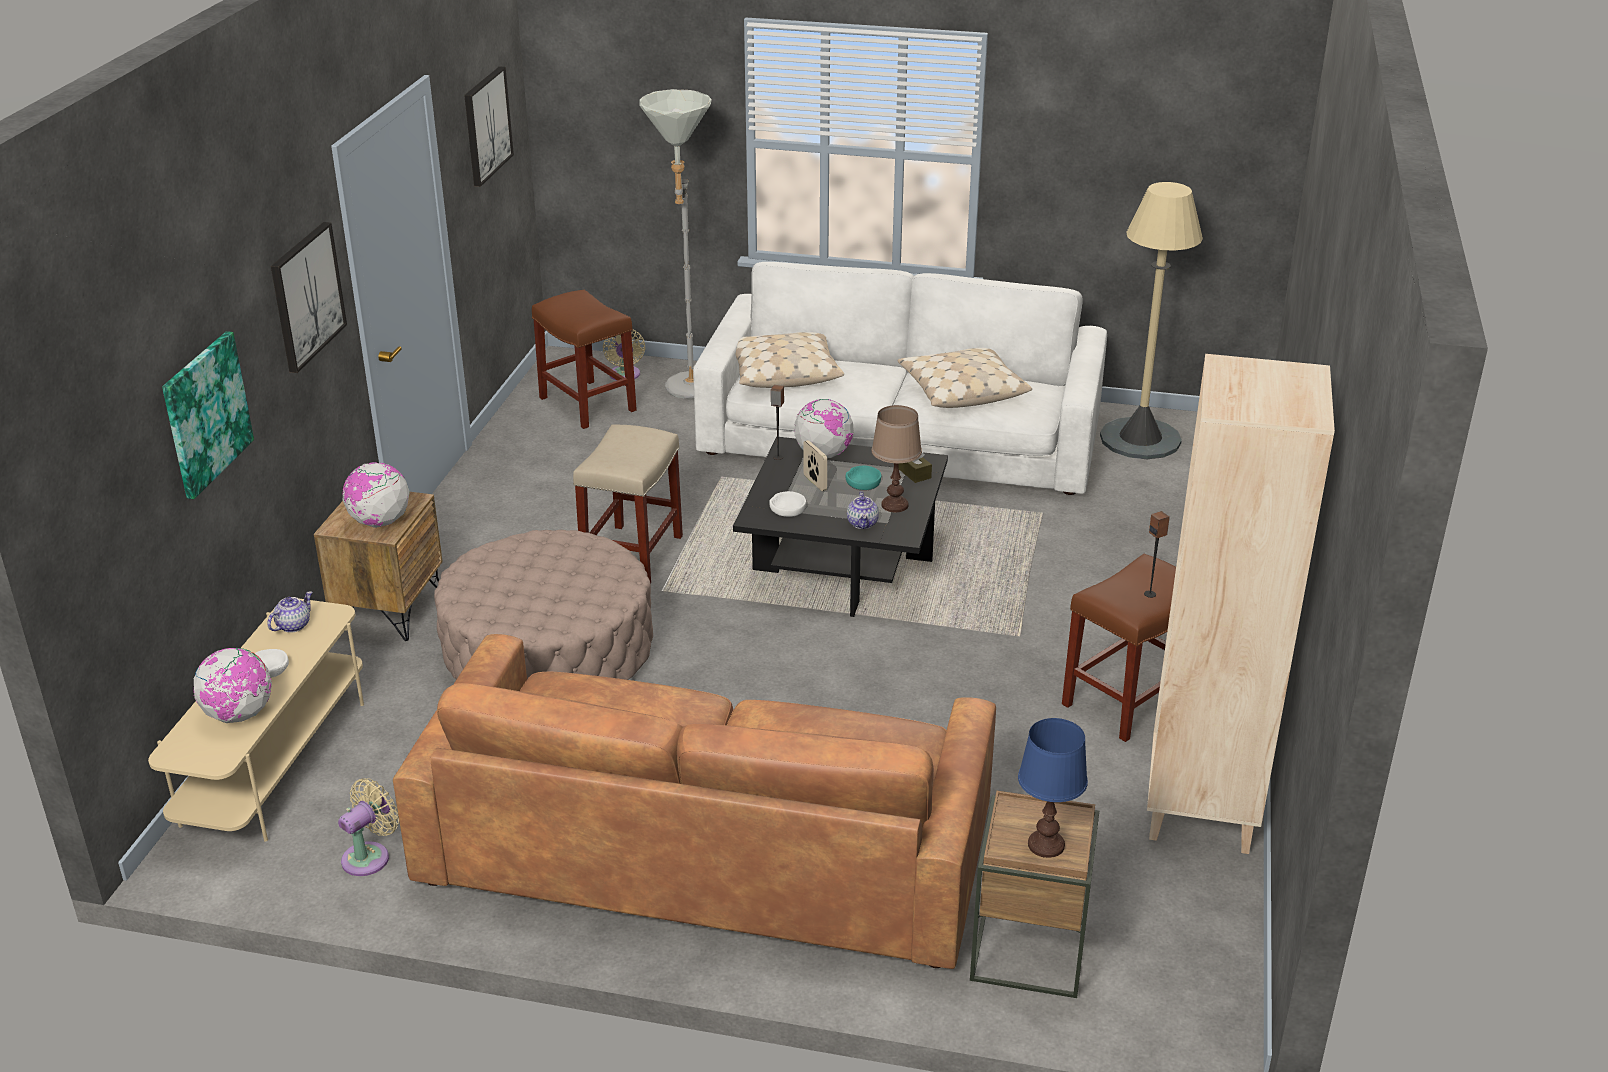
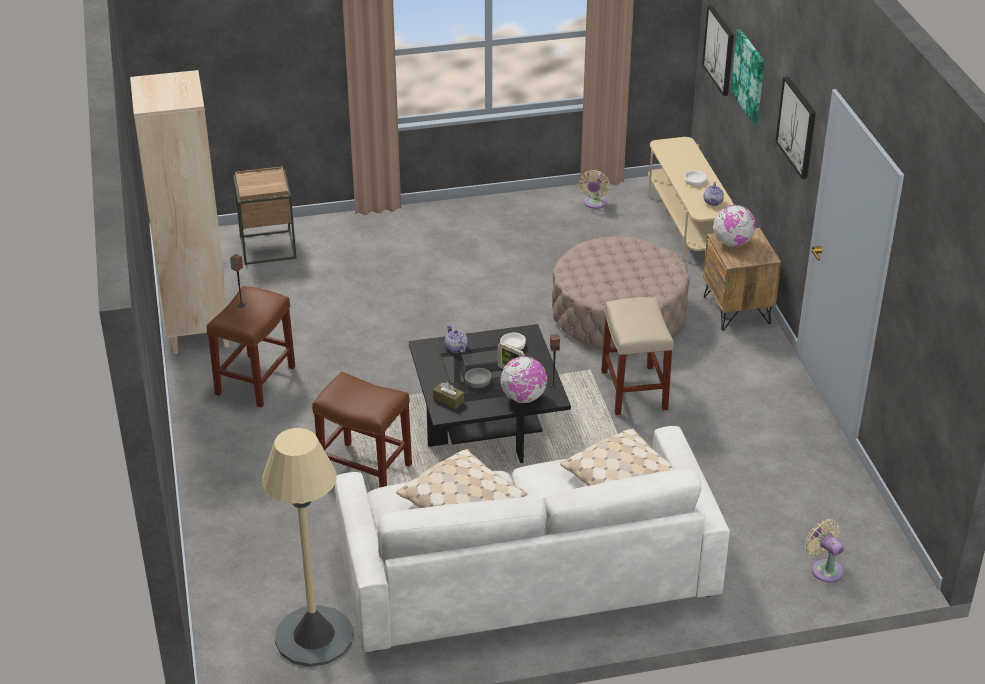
camera: 155 degrees right, 5 degrees up
(239, 715) = (678, 161): globe -> none
(486, 125) = (936, 308): picture -> picture (720, 50)
(588, 404) = (815, 521): brown stool -> brown stool (364, 469)
(688, 392) = (749, 565): grey floor lamp -> none
(708, 844) = (444, 248): brown sofa -> none
(863, 482) = (478, 381): turquoise bowl -> grey bowl
(895, 505) = (443, 368): brown table lamp -> none
(1046, 845) = (256, 178): blue table lamp -> none

